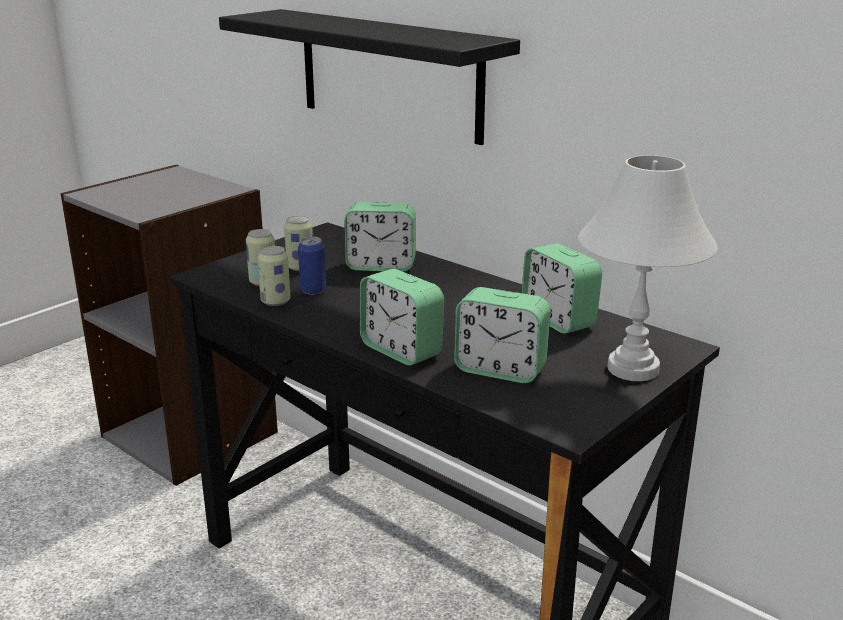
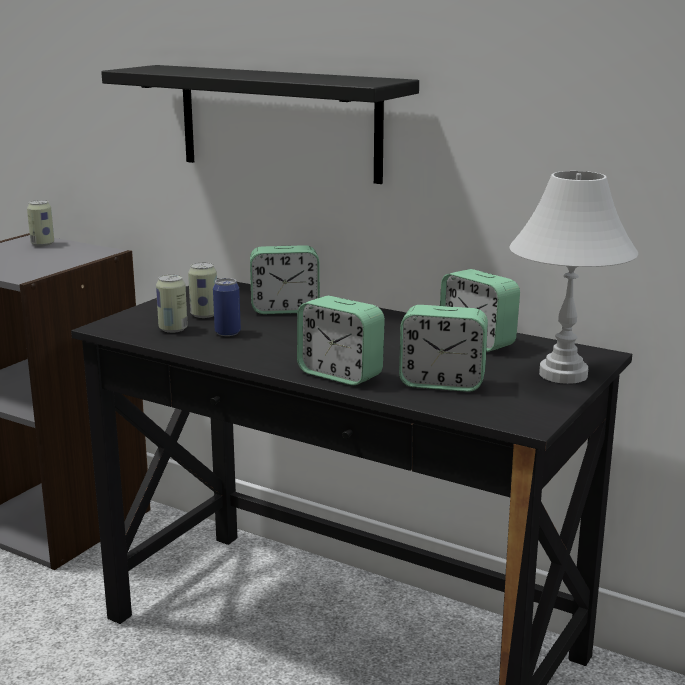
camera: 10 degrees left, 5 degrees down
(275, 301) = (194, 344): can -> can (42, 244)

